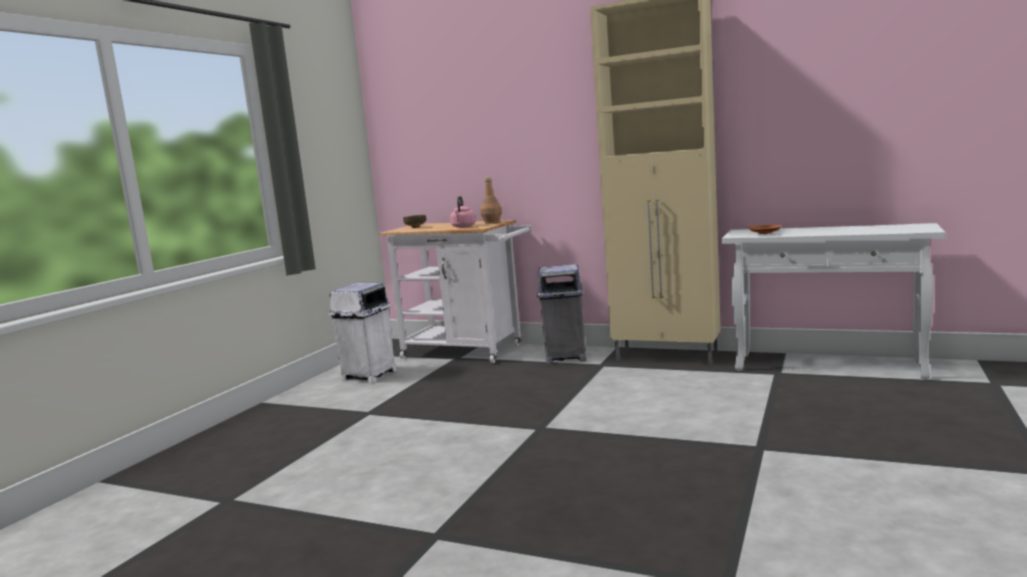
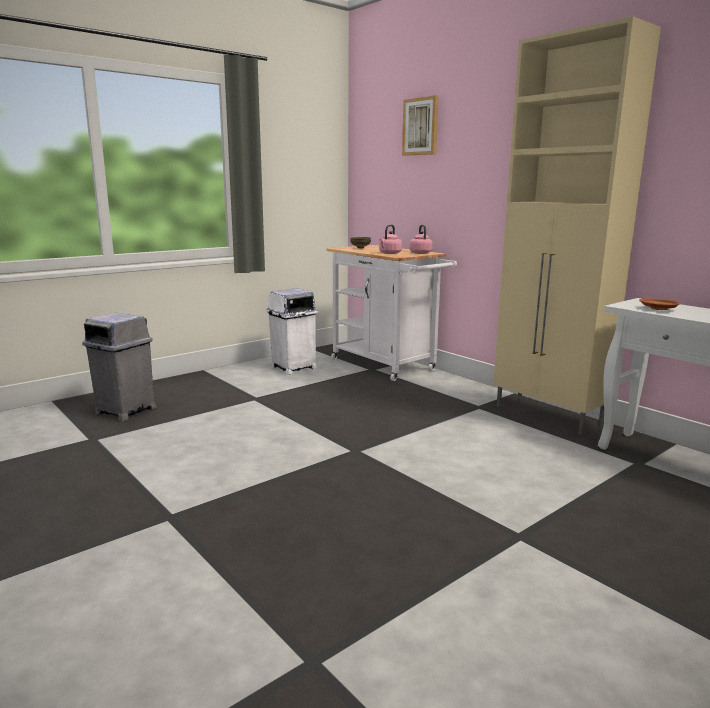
camera: 25 degrees right, 5 degrees up
(464, 93) = (421, 126): none -> picture
(491, 222) = (420, 253): brown bottle -> pink kettle
(565, 357) = (457, 390): grey trash can -> grey trash can (125, 410)

